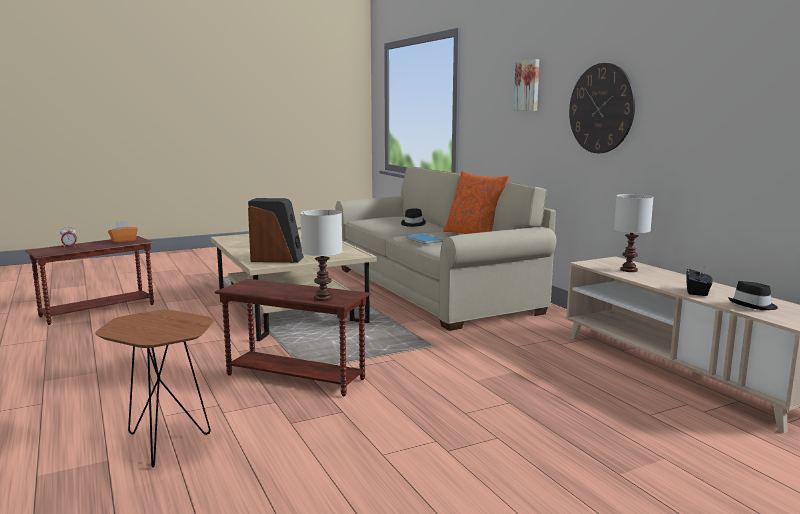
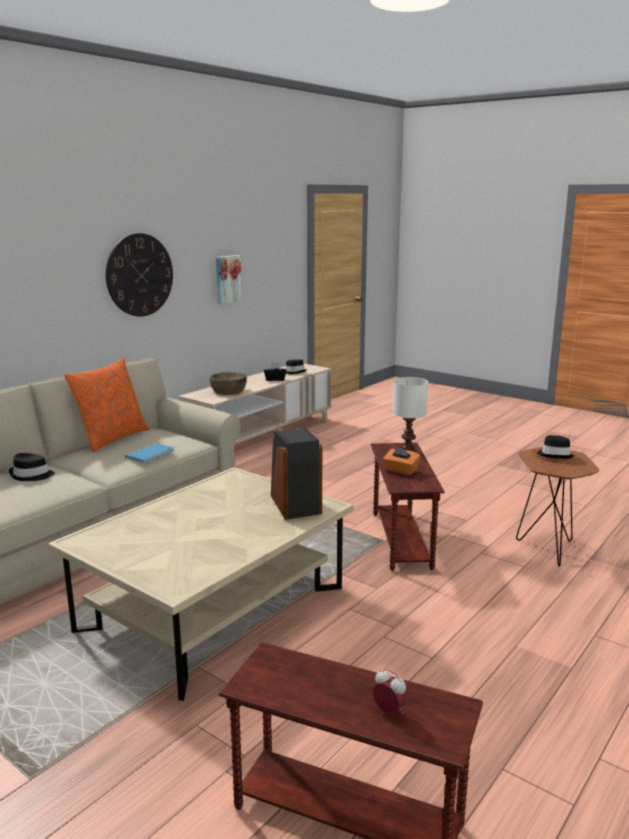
camera: 115 degrees left, 5 degrees up
(123, 241) = (283, 677): orange tissue box -> orange tissue box (400, 471)
(170, 329) = (555, 455): none -> black hat
(528, 85) = (36, 258): picture -> picture (227, 279)
(629, 270) = (228, 391): white table lamp -> brown bowl

